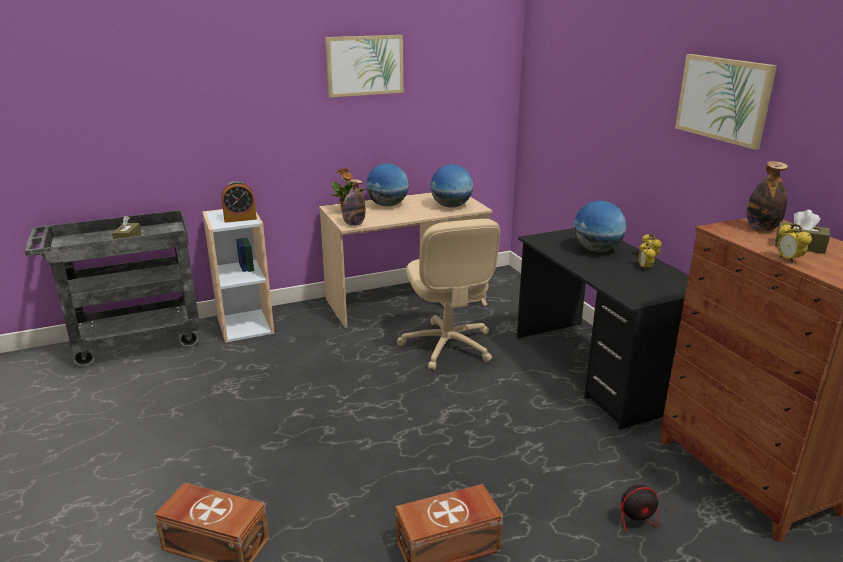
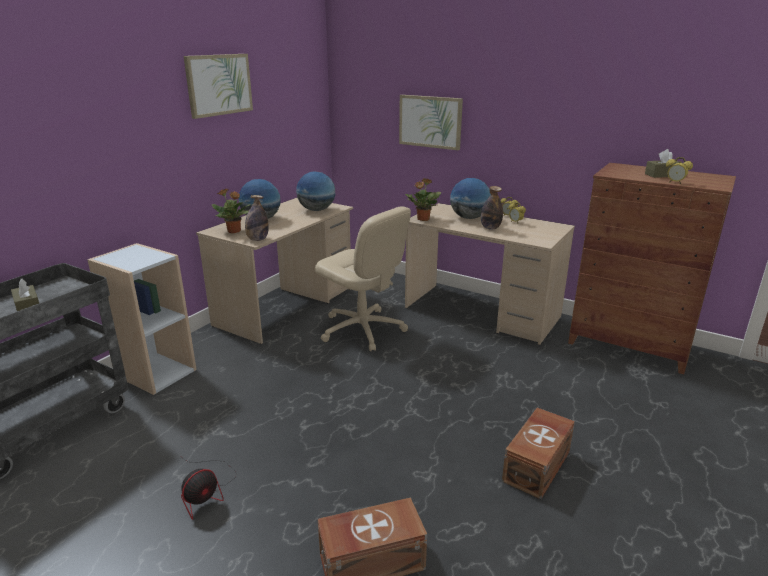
camera: 35 degrees left, 0 degrees up
(240, 218) = (146, 256): alarm clock -> none
(540, 239) = (423, 219): none -> potted plant
(596, 370) = (481, 312): black desk -> beige desk
(641, 510) = (607, 388): fan -> fan (206, 491)
(723, 99) = (559, 86): picture -> picture (430, 121)
(761, 228) = (625, 170): bottle -> bottle (490, 228)

